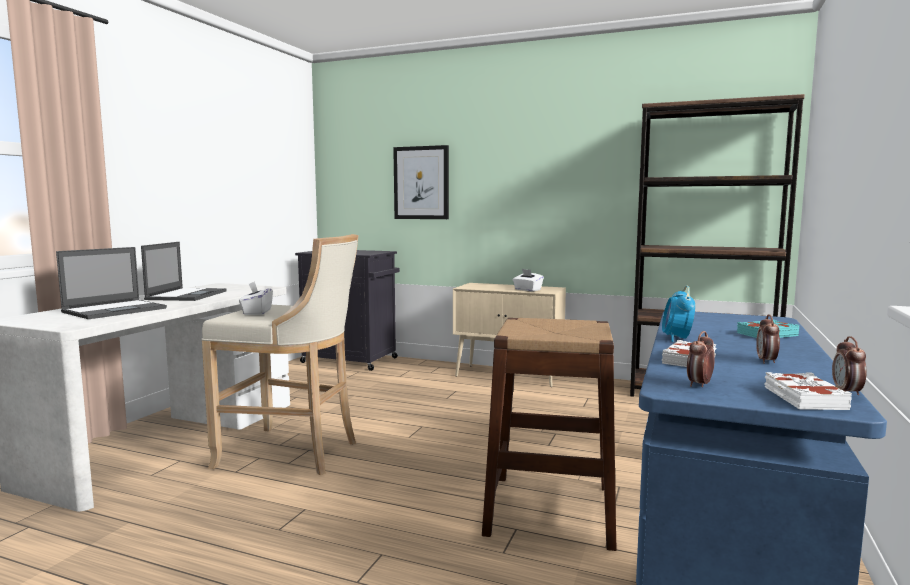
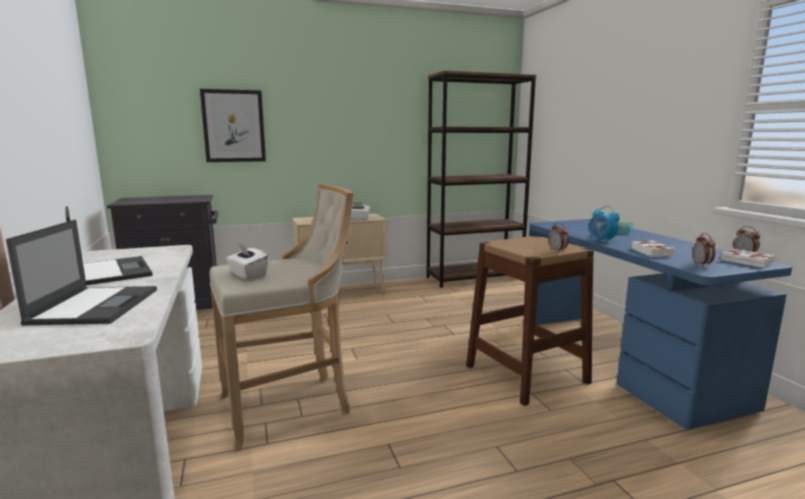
camera: 40 degrees left, 5 degrees up
(766, 361) = (673, 246): alarm clock -> alarm clock (557, 251)

